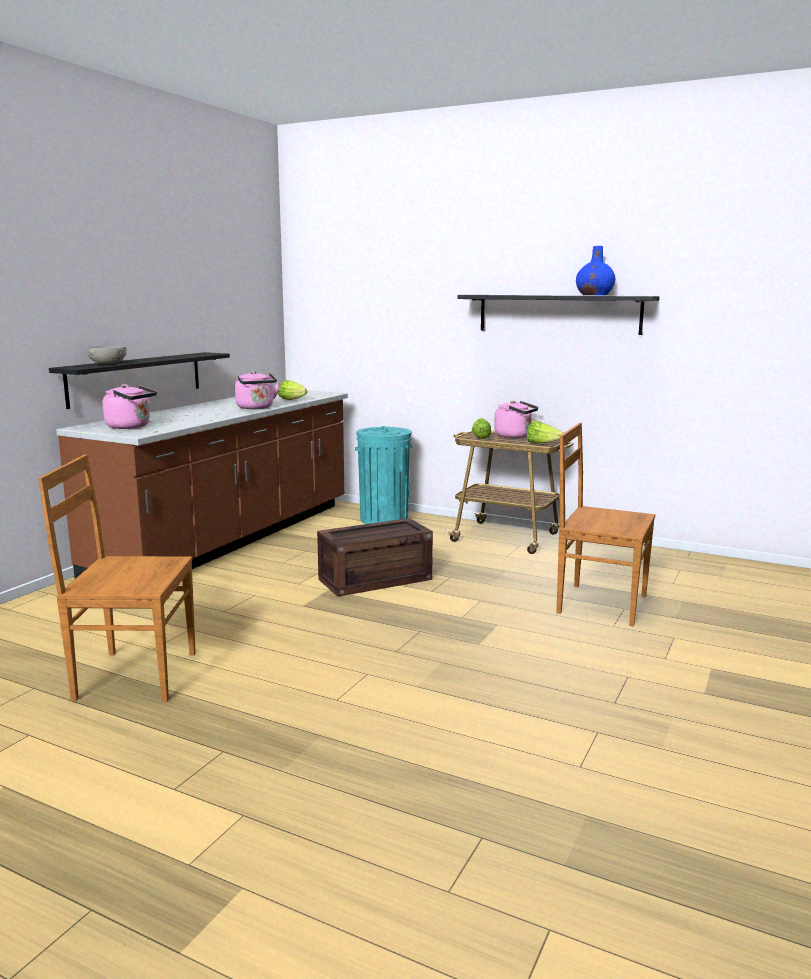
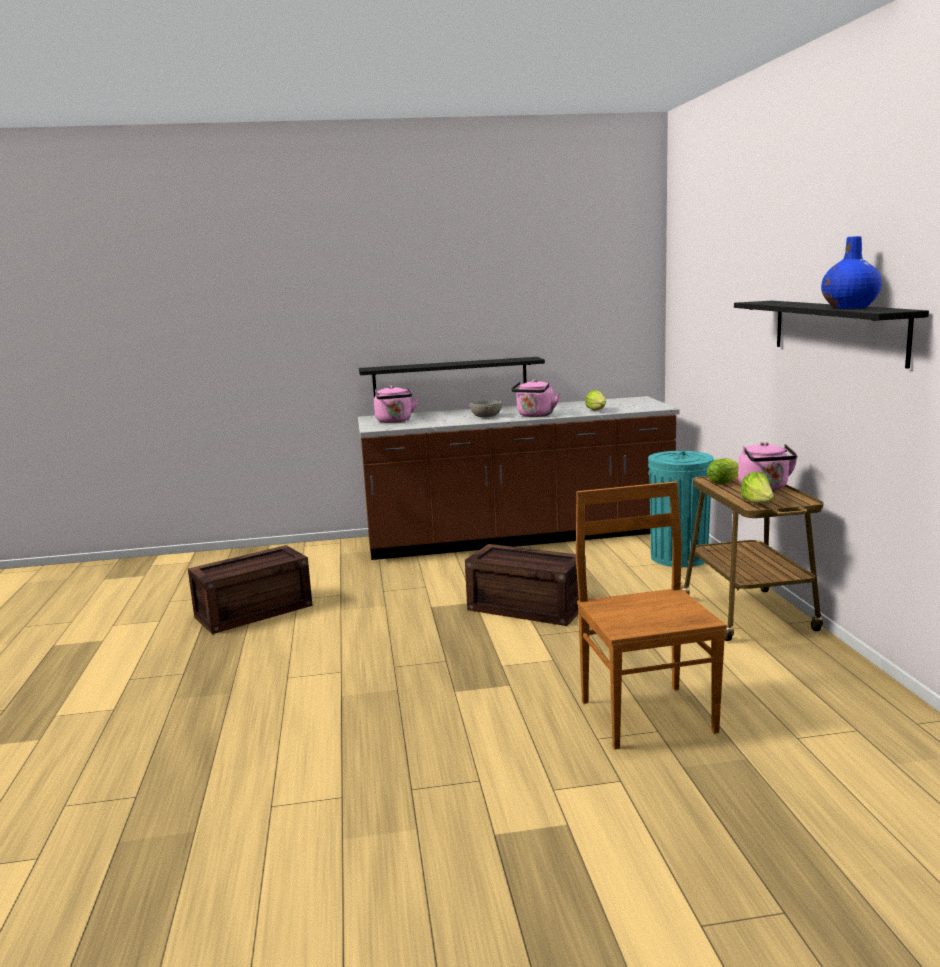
camera: 55 degrees right, 0 degrees up
(107, 363) = (406, 366): grey bowl -> grey bowl (486, 416)
(133, 675) = (254, 610): brown chair -> crate

